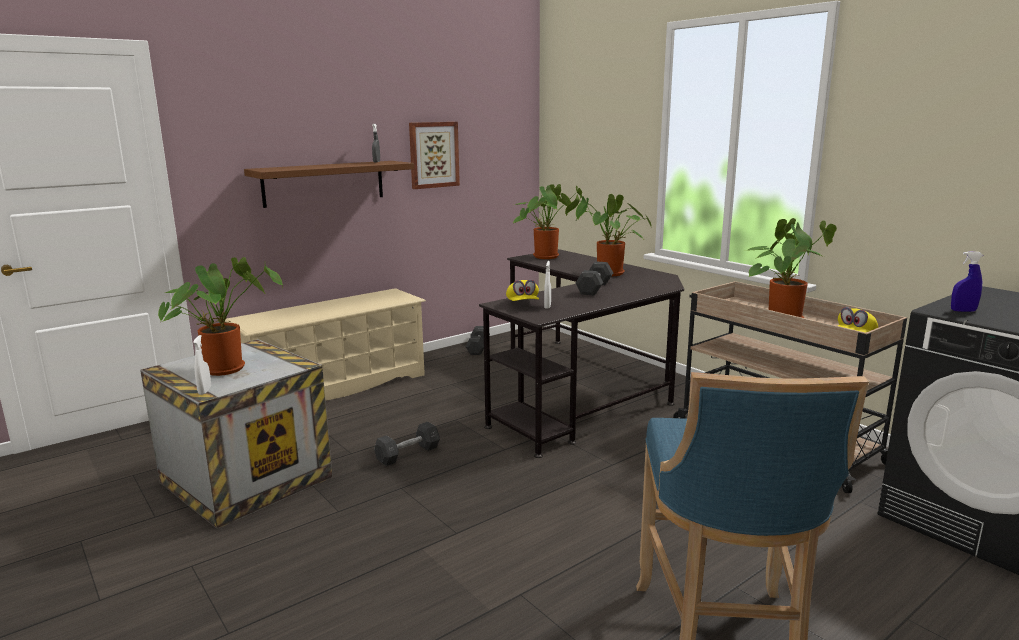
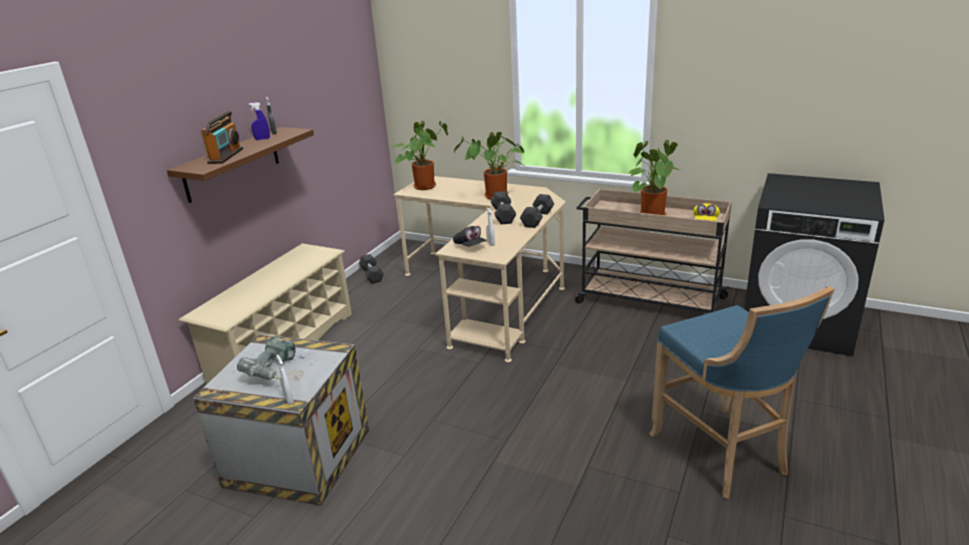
camera: 25 degrees left, 10 degrees up
(227, 367) = (275, 371): potted plant -> power drill
(305, 167) = (226, 156): none -> radio
(408, 454) = (410, 390): grey dumbbell -> grey dumbbell (537, 219)
(433, 155) = (309, 112): picture -> none
(522, 304) = (470, 246): yellow cap -> black cap
(583, 389) = (491, 293): black desk -> beige desk
(963, 311) = (783, 200): blue spray bottle -> blue spray bottle (262, 139)

